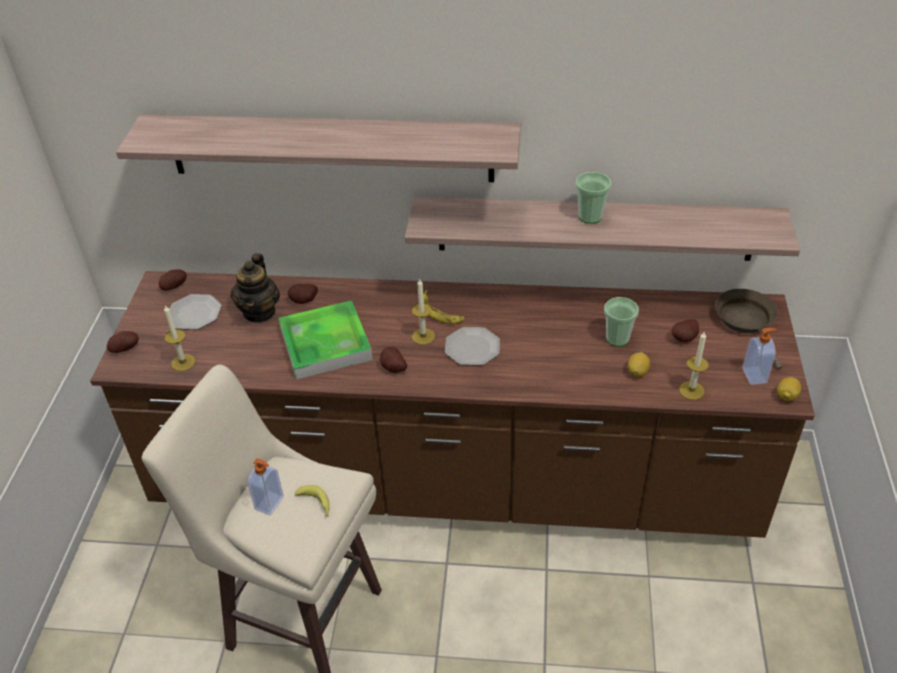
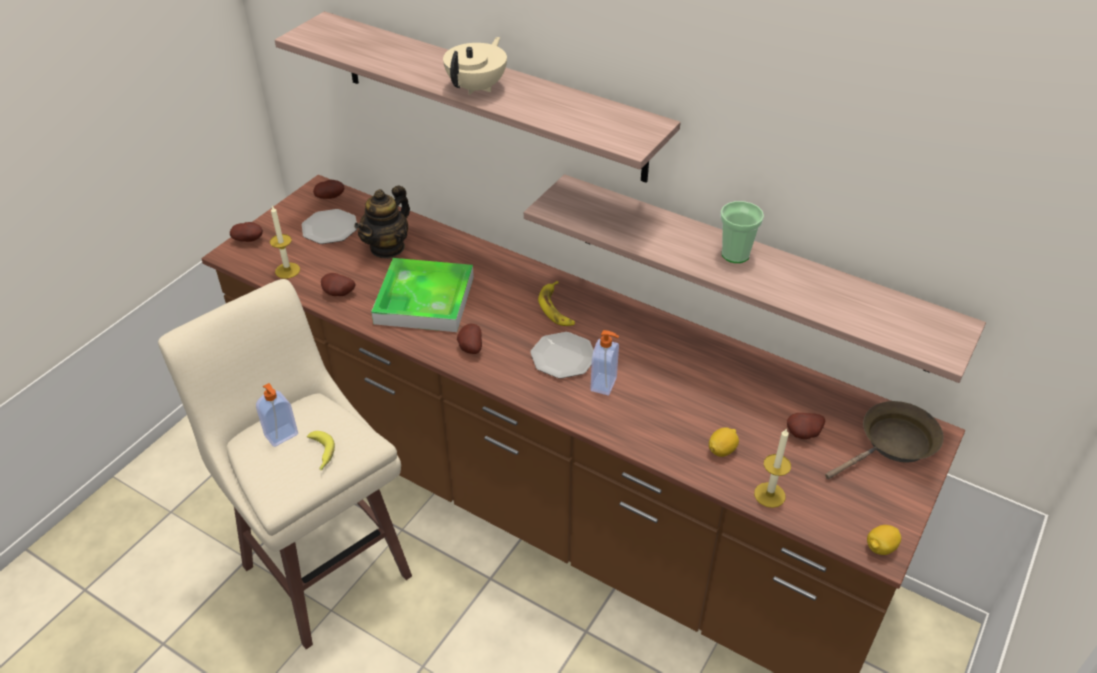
camera: 25 degrees right, 0 degrees up
(304, 301) = (435, 252): potato -> potato (338, 294)
(338, 142) = (477, 87): none -> beige teapot
(423, 336) = (522, 327): candle -> none
(617, 338) = (725, 405): cup -> none
(747, 322) = (893, 444): brown frying pan -> brown frying pan turned 45 degrees clockwise
(755, 375) = (859, 508): soap dispenser -> soap dispenser (604, 384)

